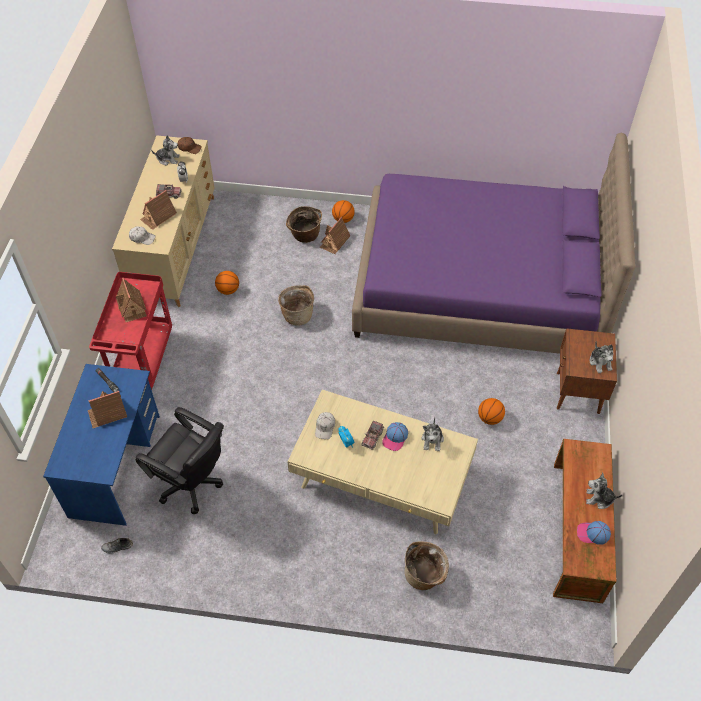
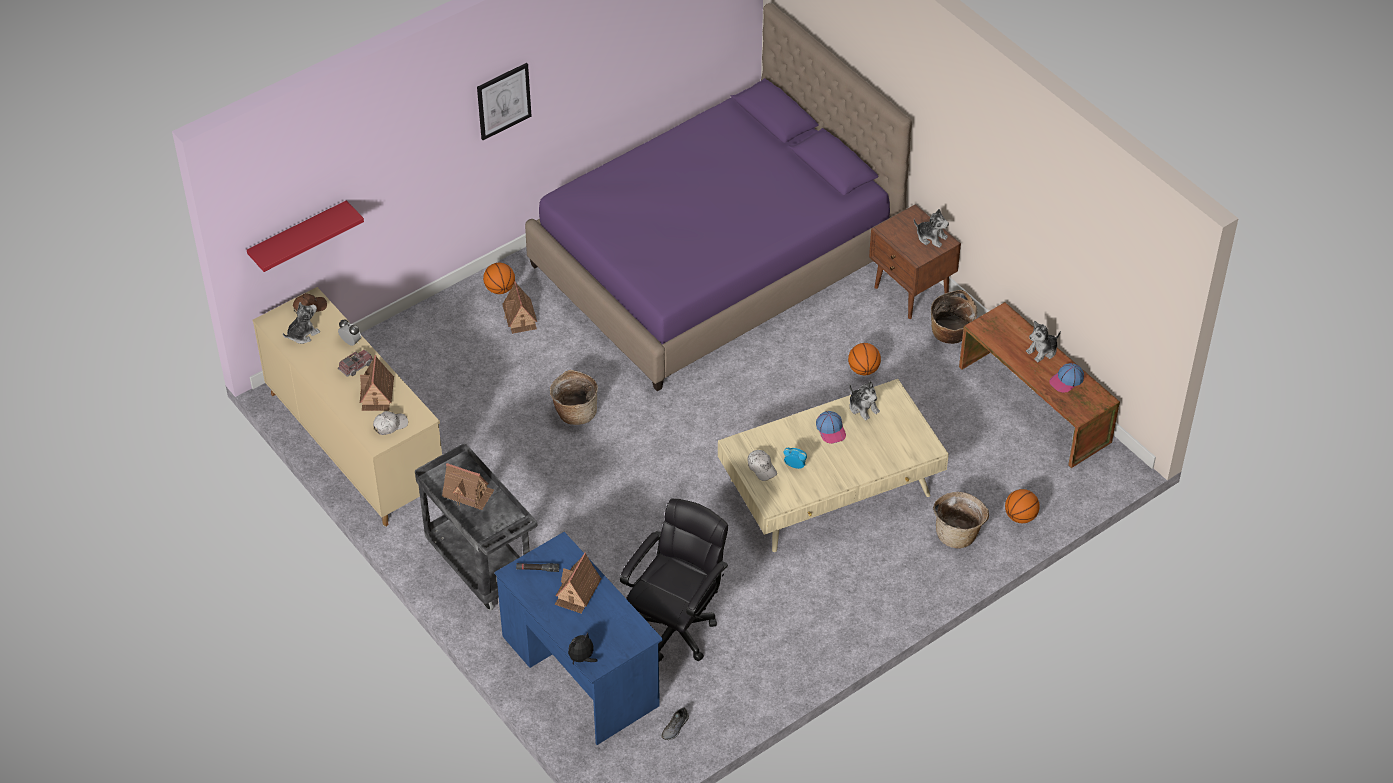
camera: 45 degrees left, 5 degrees down
(57, 457) = (582, 658): none -> plush toy
(143, 365) = (482, 571): red cart -> grey cart
(194, 487) = (678, 628): black office chair -> black office chair turned 45 degrees counterclockwise
(200, 98) = (298, 236): none -> red shelf
(228, 290) = (473, 441): basketball -> basketball (1020, 516)
(304, 236) = (481, 333): basket -> basket (951, 334)
(372, 437) = (811, 444): toy truck -> none
(378, 87) = (503, 101): none -> picture

